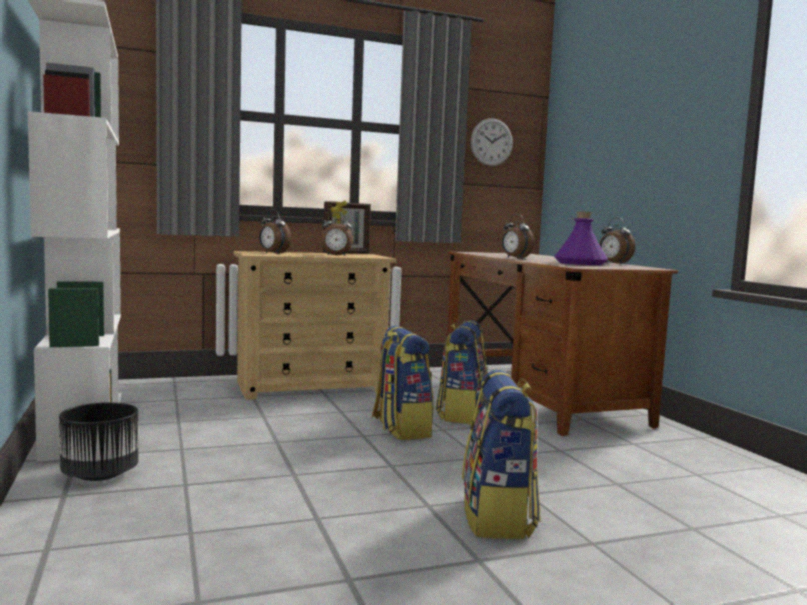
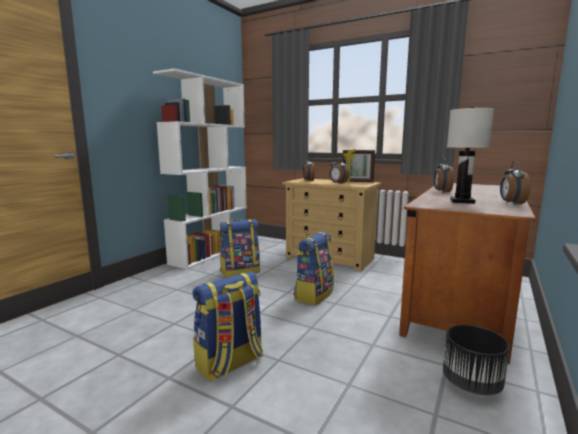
camera: 50 degrees right, 5 degrees up
(99, 475) = (167, 276): black planter -> black planter (470, 383)
(461, 414) = (370, 298): backpack -> backpack (240, 272)
(491, 142) = (494, 95): wall clock -> none
(580, 263) = (461, 201): purple bottle -> white table lamp

